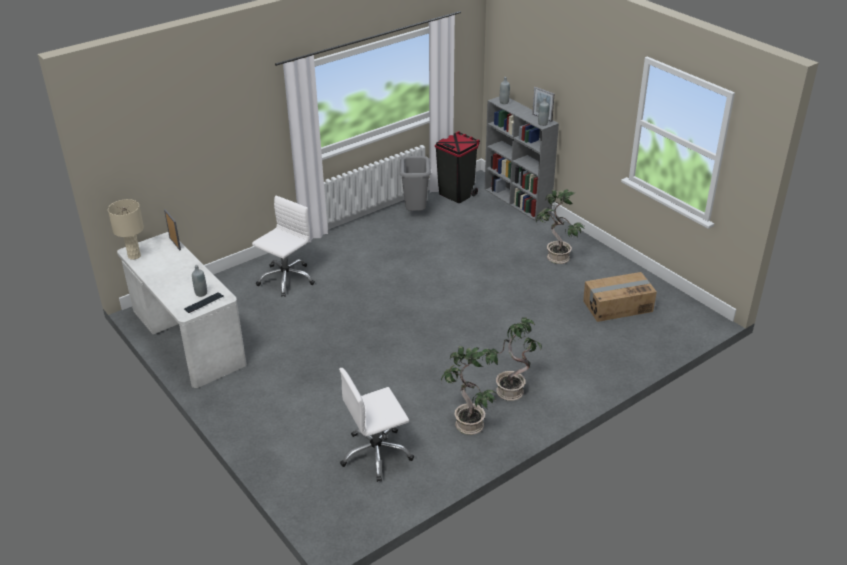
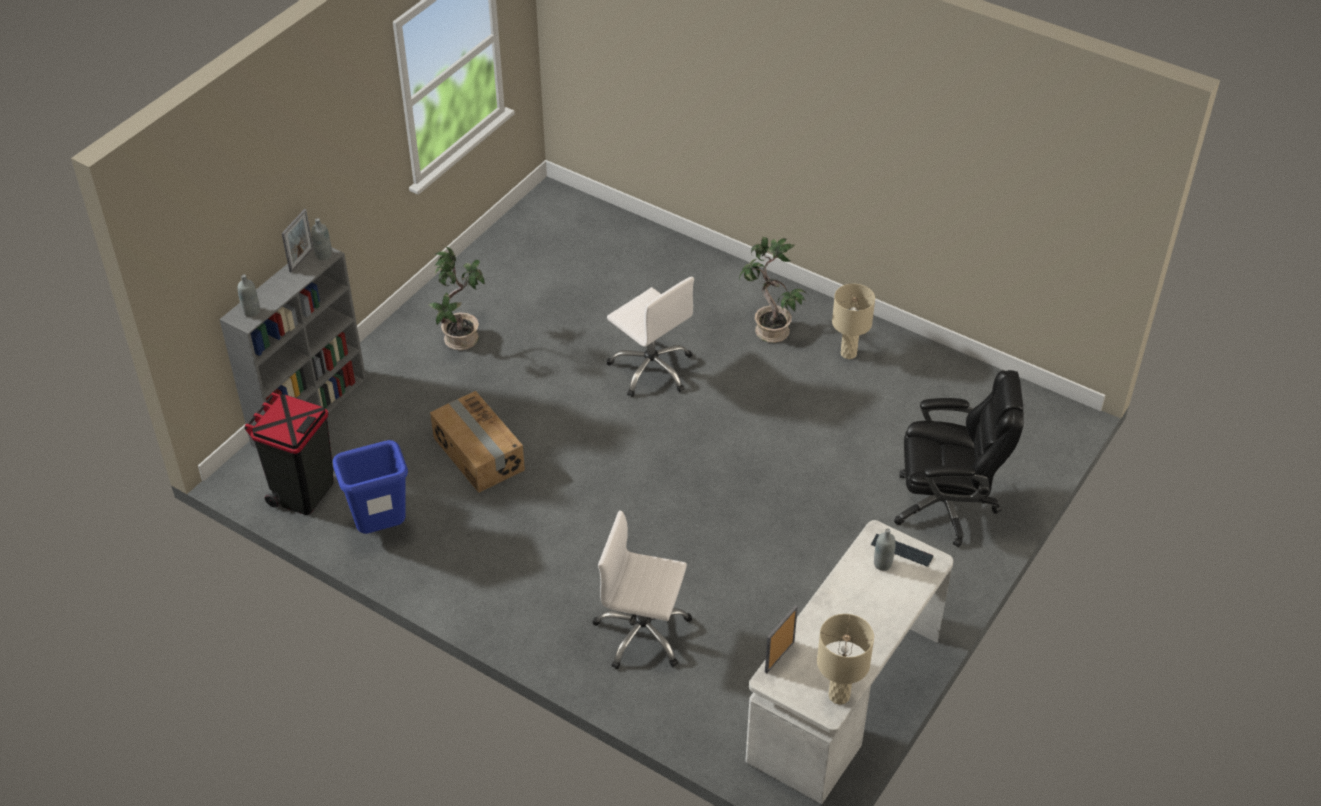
camera: 110 degrees left, 10 degrees up
(292, 428) = (947, 505): none -> black office chair
(376, 454) = (940, 416): white office chair -> white office chair (651, 368)
(415, 212) = (382, 528): grey trash can -> blue trash can
(468, 425) = (848, 353): potted plant -> beige table lamp
(617, 306) = (556, 268): cardboard box -> cardboard box (478, 454)

